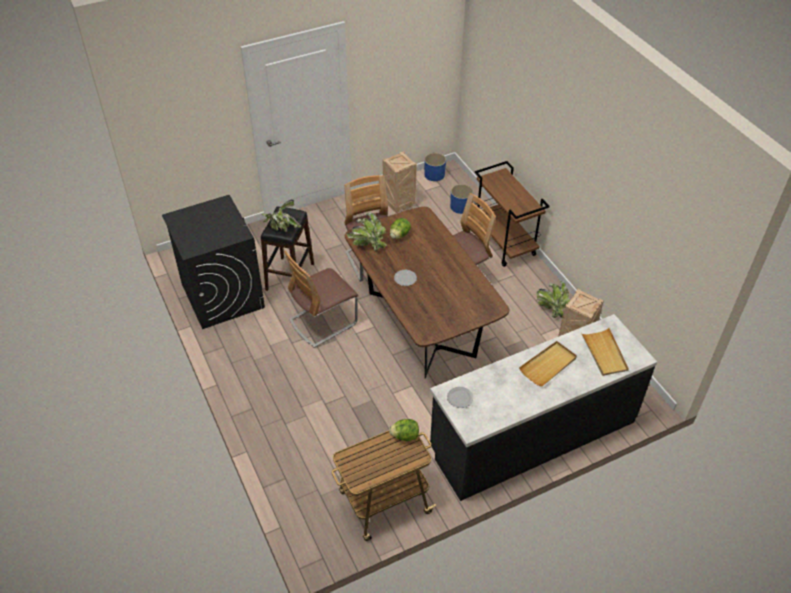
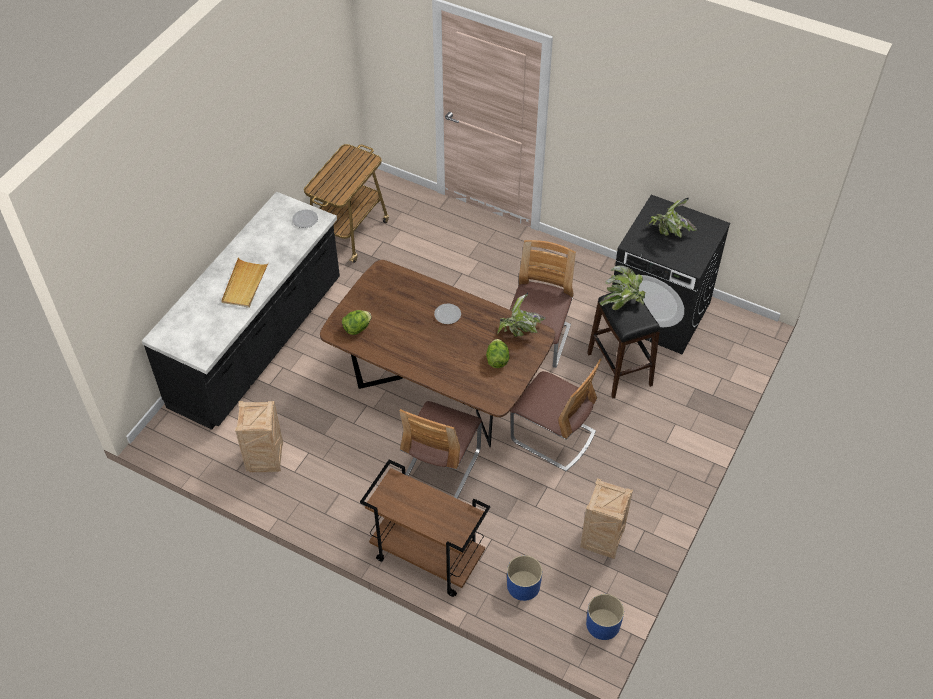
camera: 145 degrees right, 5 degrees up
(405, 436) = (336, 195): lettuce -> lettuce (357, 328)
(551, 308) = (315, 492): potted plant -> potted plant (669, 232)
(604, 353) = (197, 322): beige tray -> none

